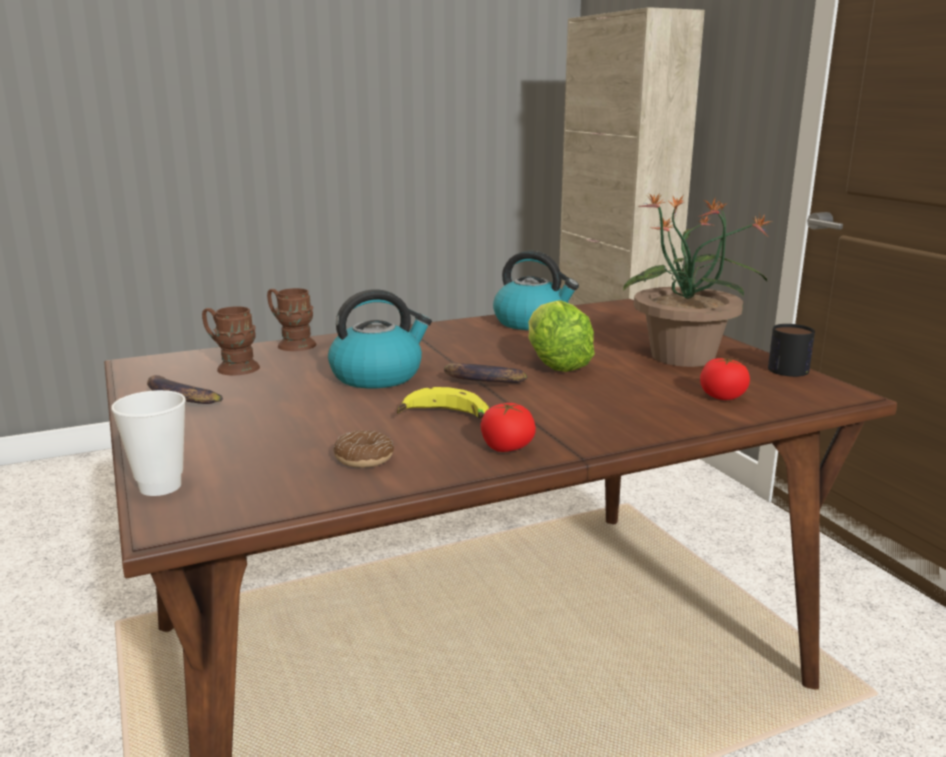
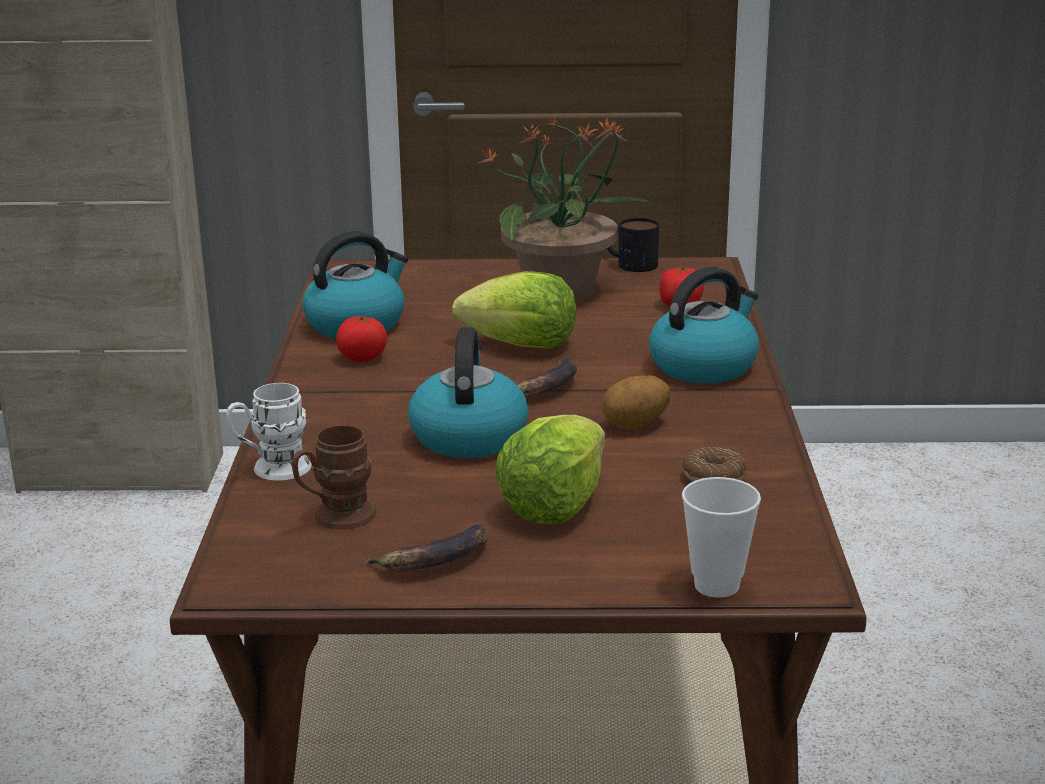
camera: 65 degrees left, 5 degrees up
(280, 415) = (555, 505): none -> lettuce
(291, 344) = (271, 470): brown mug -> white mug
(443, 418) = (636, 425): banana -> potato
(507, 448) = (734, 412): tomato -> tomato (362, 357)
(596, 423) = (704, 365): none -> kettle

